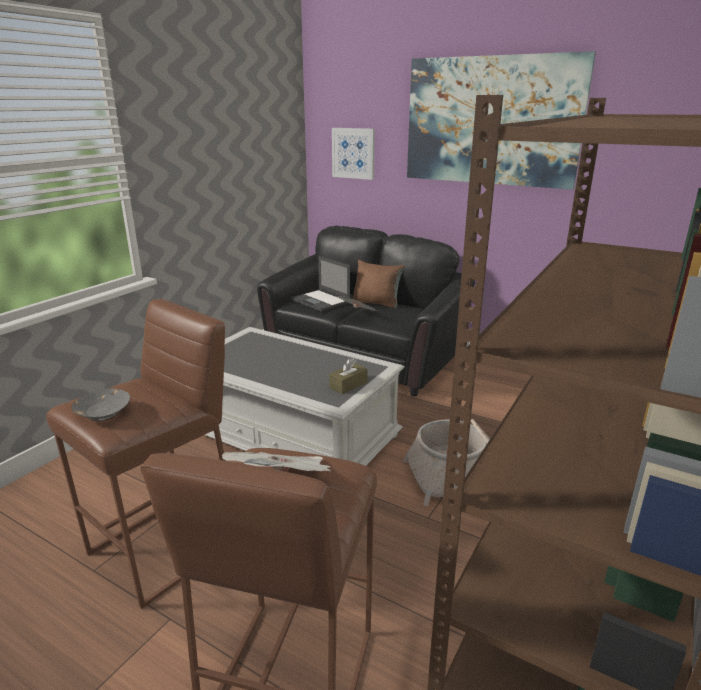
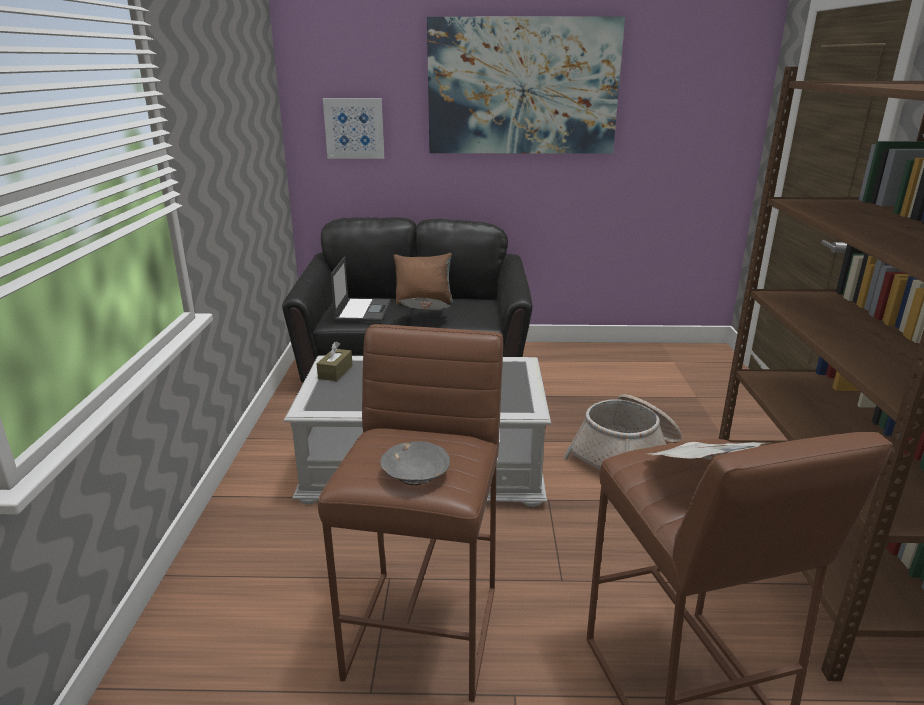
camera: 30 degrees left, 0 degrees up
(321, 301) = (363, 310): laptop -> laptop turned 105 degrees counterclockwise
(348, 385) = (513, 389): brown tissue box -> brown tissue box (335, 372)

